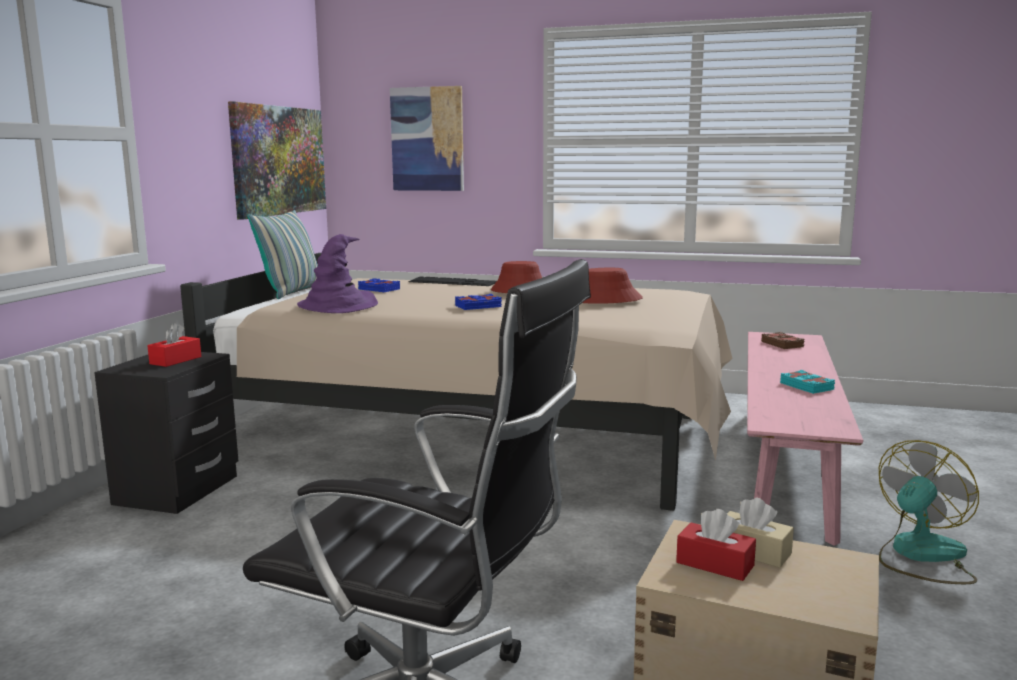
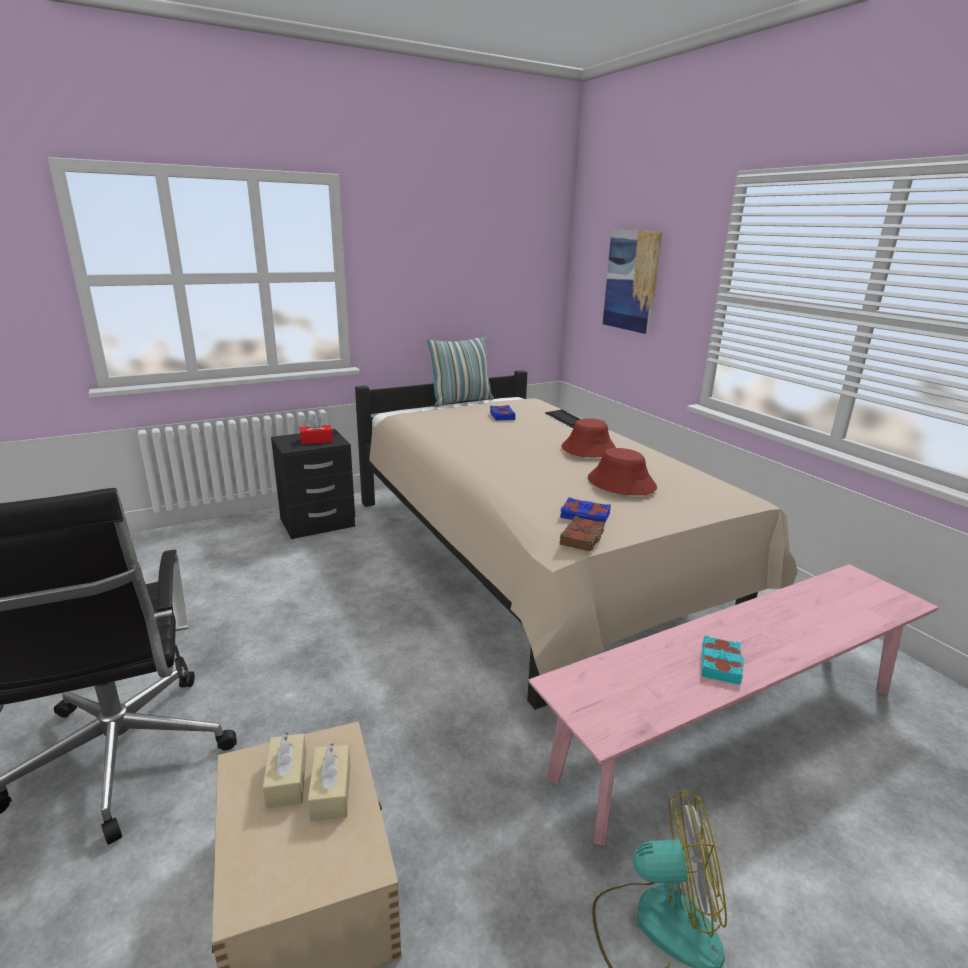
camera: 45 degrees right, 10 degrees up
(279, 160) = (506, 291): picture -> none
(338, 306) = (434, 426): purple hat -> none
(478, 306) = (507, 457): blue book -> blue book (585, 516)
(715, 564) = (287, 779): red tissue box -> beige tissue box
(782, 344) = (844, 598): brown book -> brown book (582, 538)

